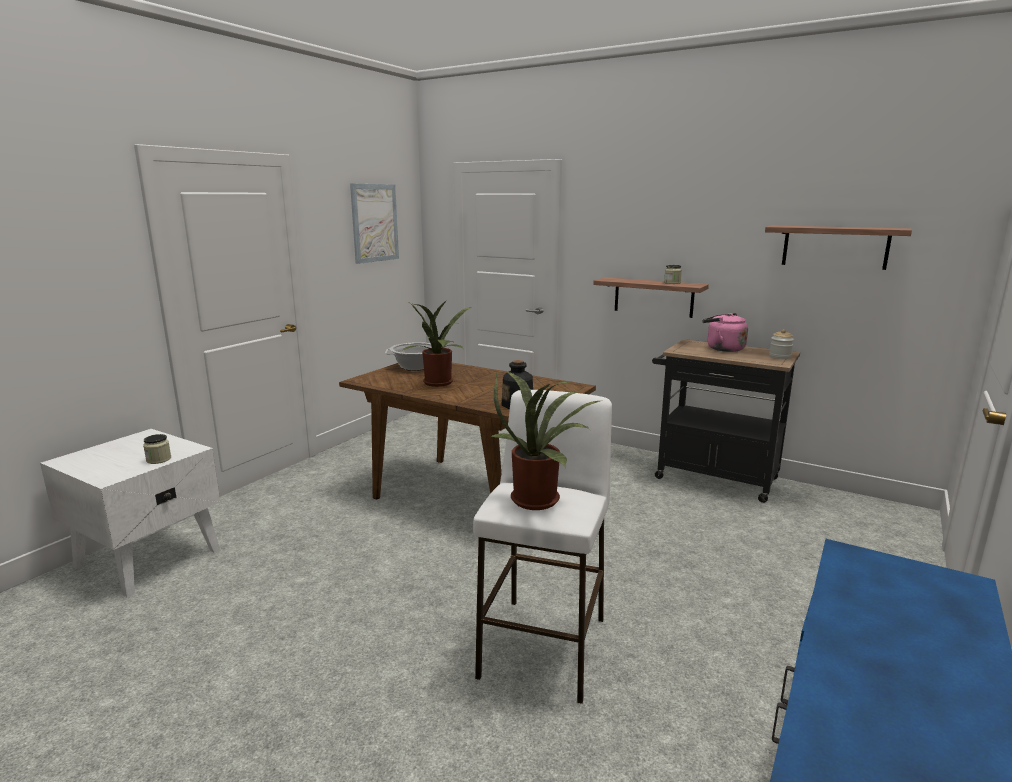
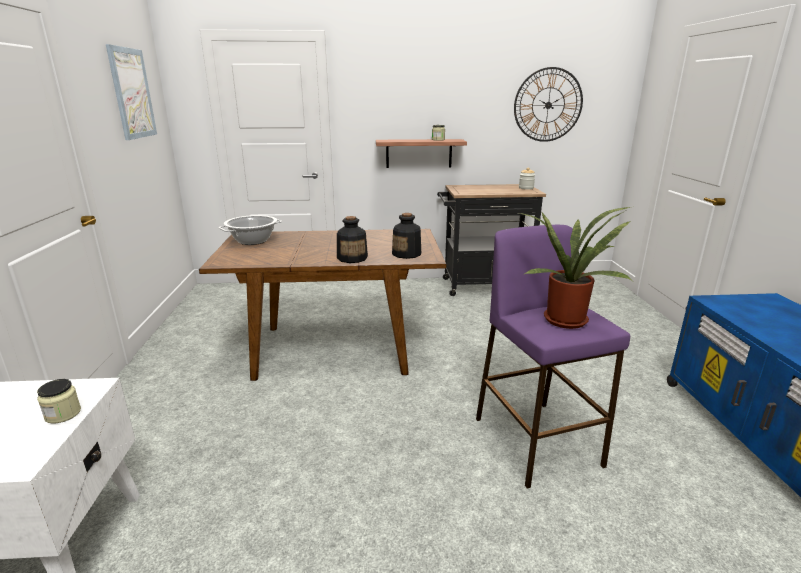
camera: 35 degrees left, 5 degrees up
(439, 384) = (306, 250): potted plant -> none
(463, 398) = (352, 258): none -> bottle
(544, 646) = (536, 440): white stool -> purple stool
(722, 348) = (484, 187): pink kettle -> none
(835, 247) = (548, 105): shelf -> wall clock

